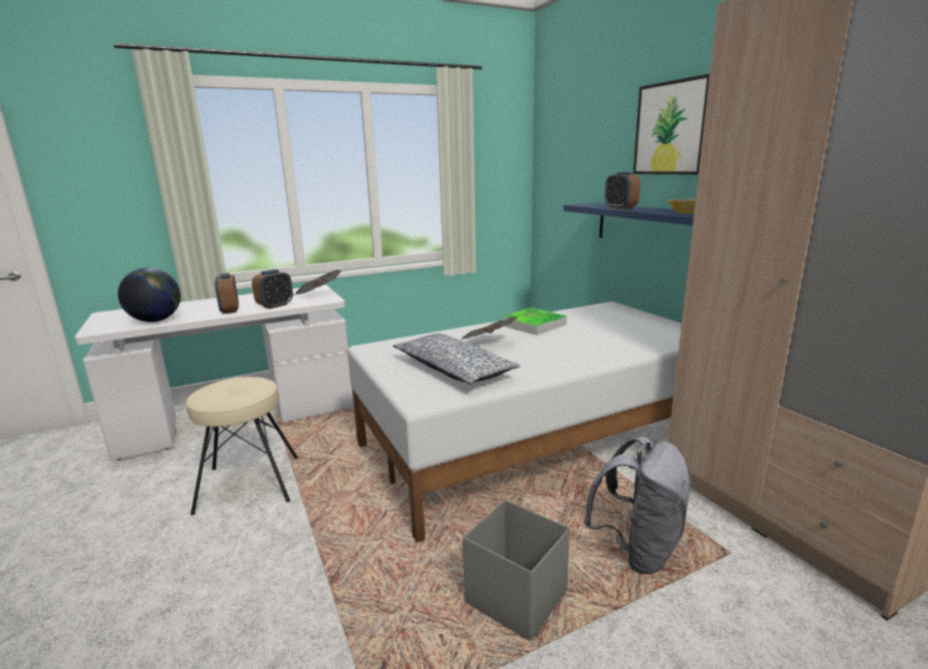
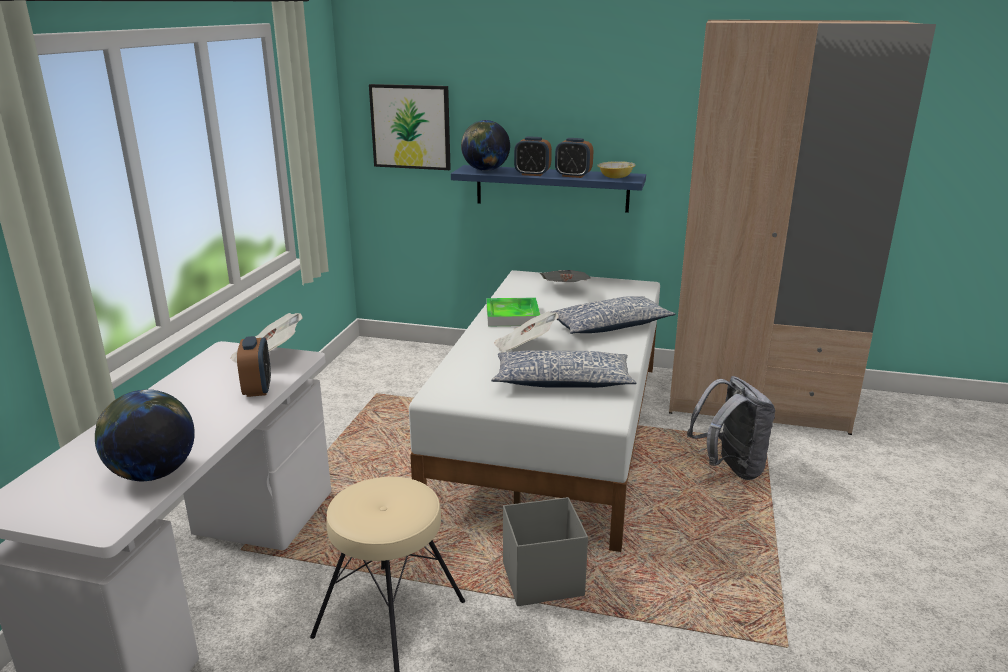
camera: 50 degrees left, 5 degrees up
(230, 310) = (214, 418): alarm clock -> alarm clock (573, 176)
(515, 597) = (725, 537): grey storage box -> grey storage box (541, 579)
(588, 352) = (609, 326): none -> pillow
(593, 205) = (485, 170): none -> globe
(619, 321) = (565, 290): none -> newspaper
(672, 128) = (569, 92): picture -> picture (411, 127)

